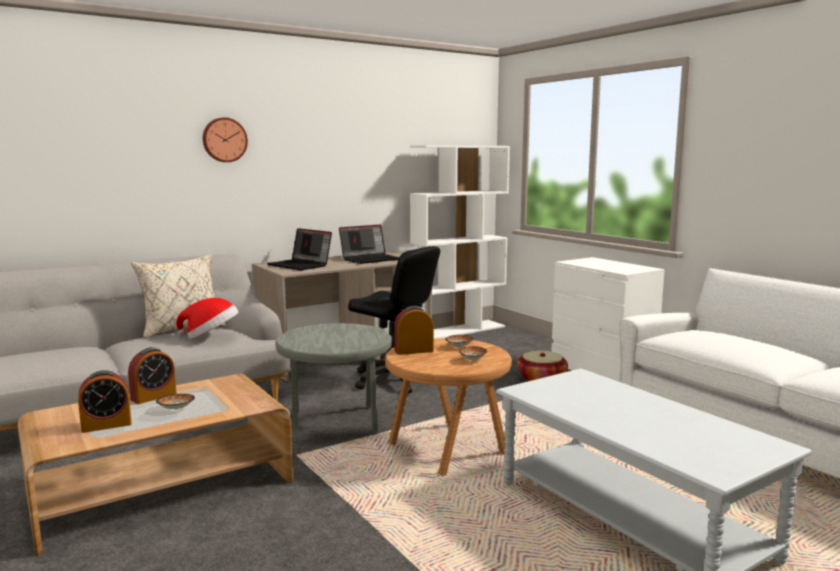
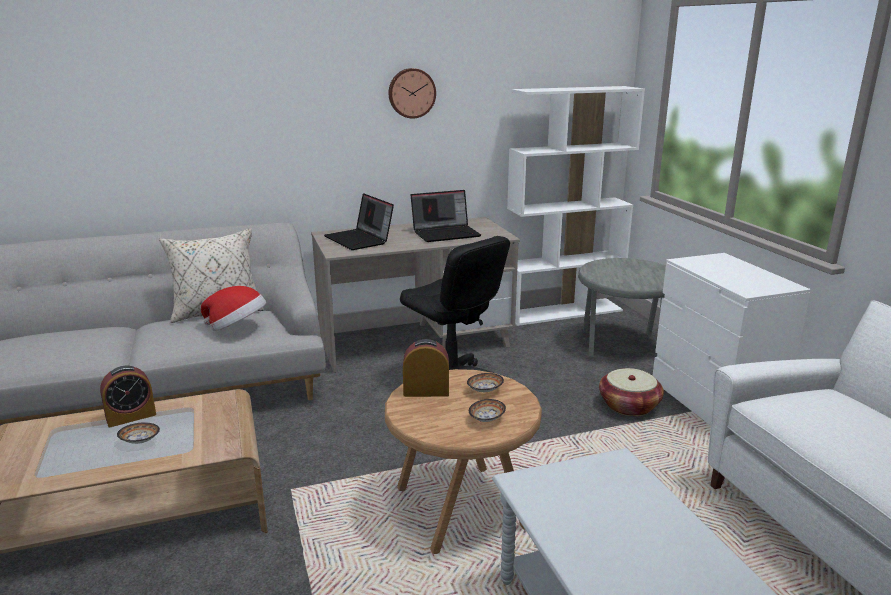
camera: 15 degrees right, 10 degrees up
(106, 425) = (58, 458): alarm clock -> none
(224, 140) = (276, 90): wall clock -> wall clock (411, 93)
(336, 422) = (357, 444): grey side table -> grey side table (622, 346)

